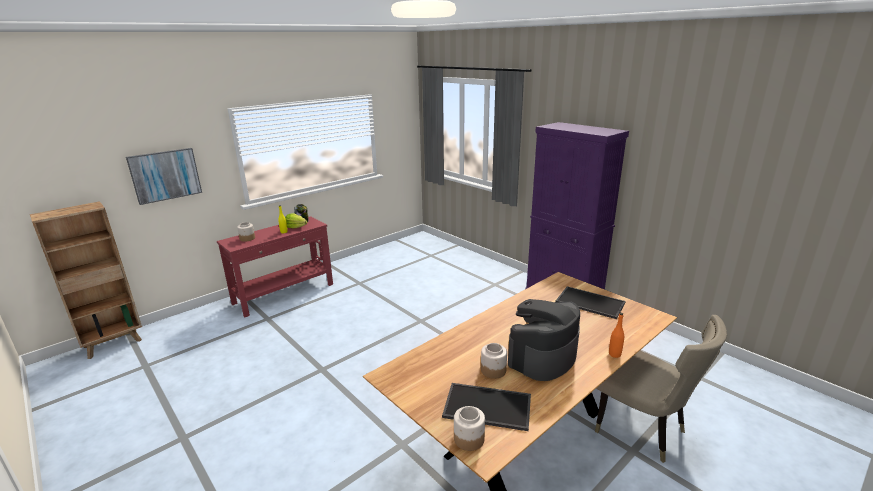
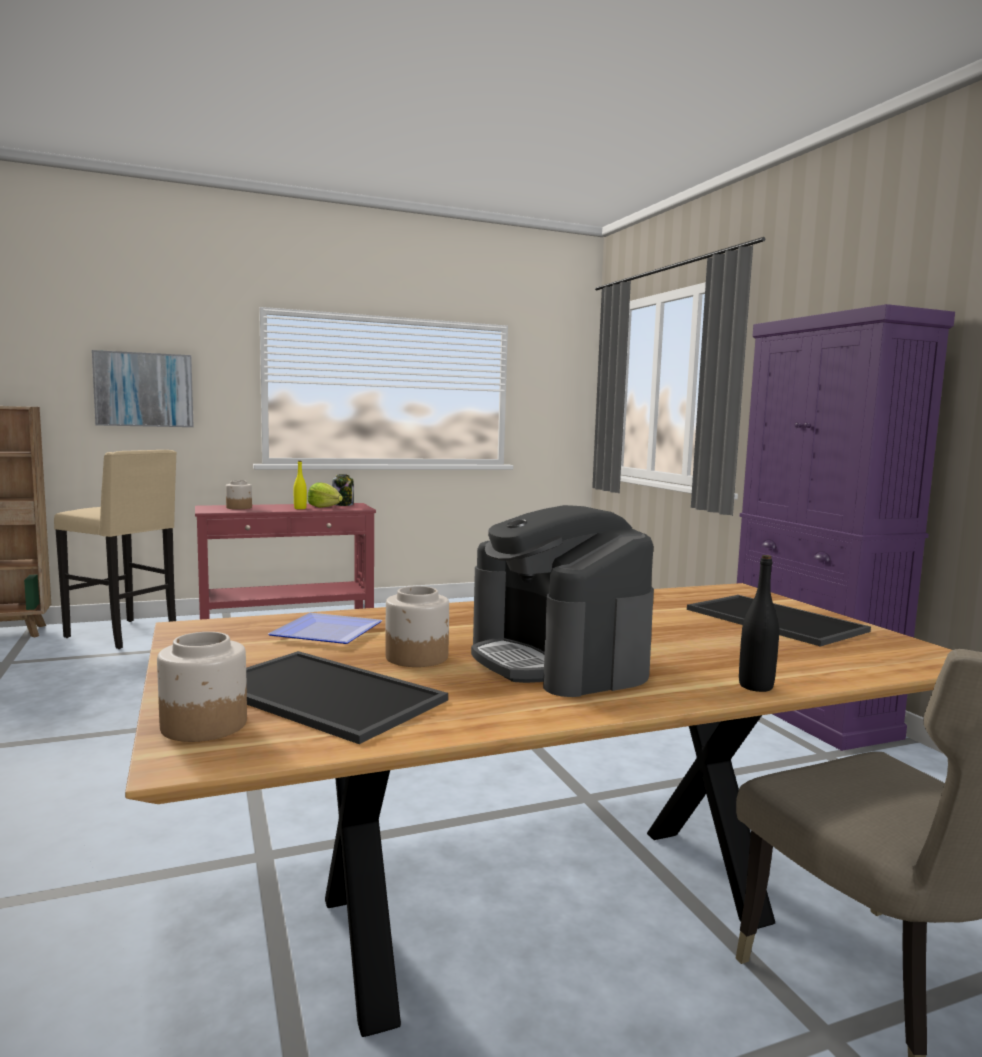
camera: 20 degrees right, 15 degrees down
(196, 326) = (125, 635): none -> beige stool
(441, 362) = (325, 632): none -> plate
(542, 357) = (557, 660): coffee machine -> coffee machine turned 90 degrees counterclockwise
(614, 354) = (755, 686): orange bottle -> black bottle

